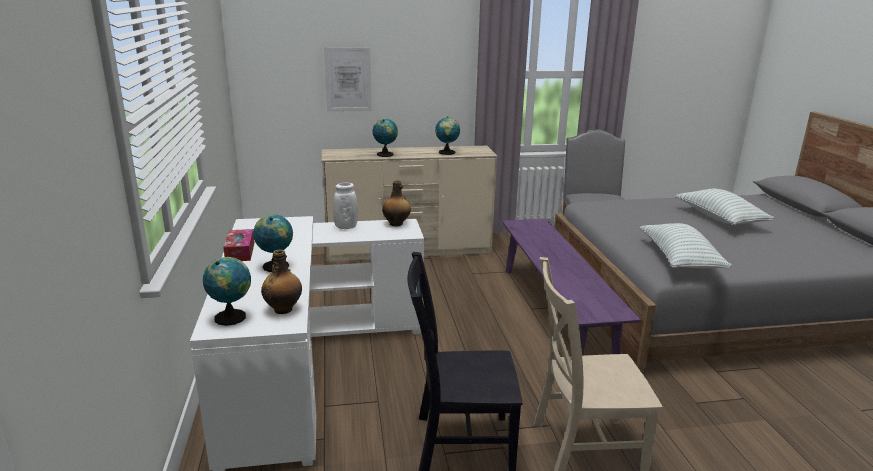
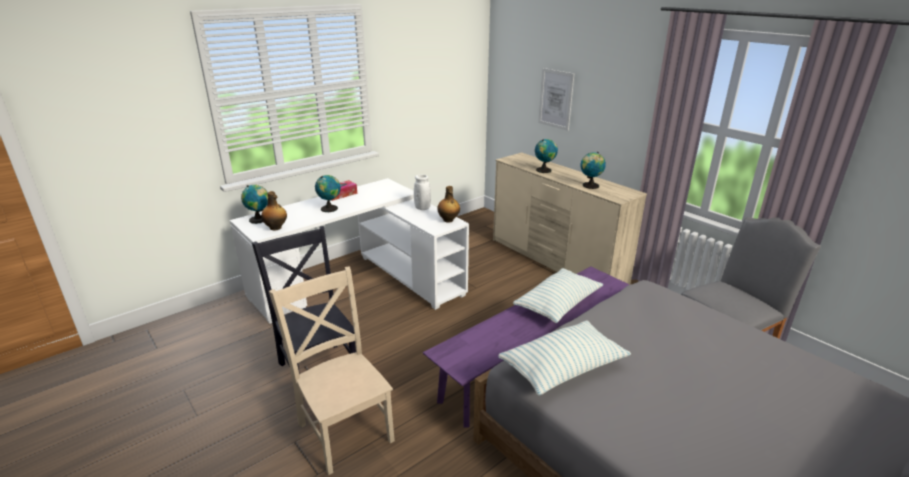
camera: 60 degrees right, 5 degrees up
(719, 218) = (742, 382): pillow -> pillow (558, 304)

